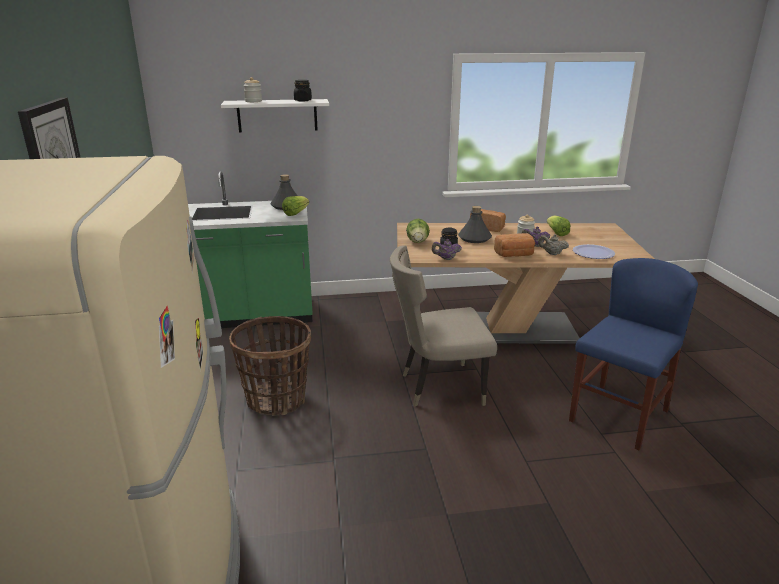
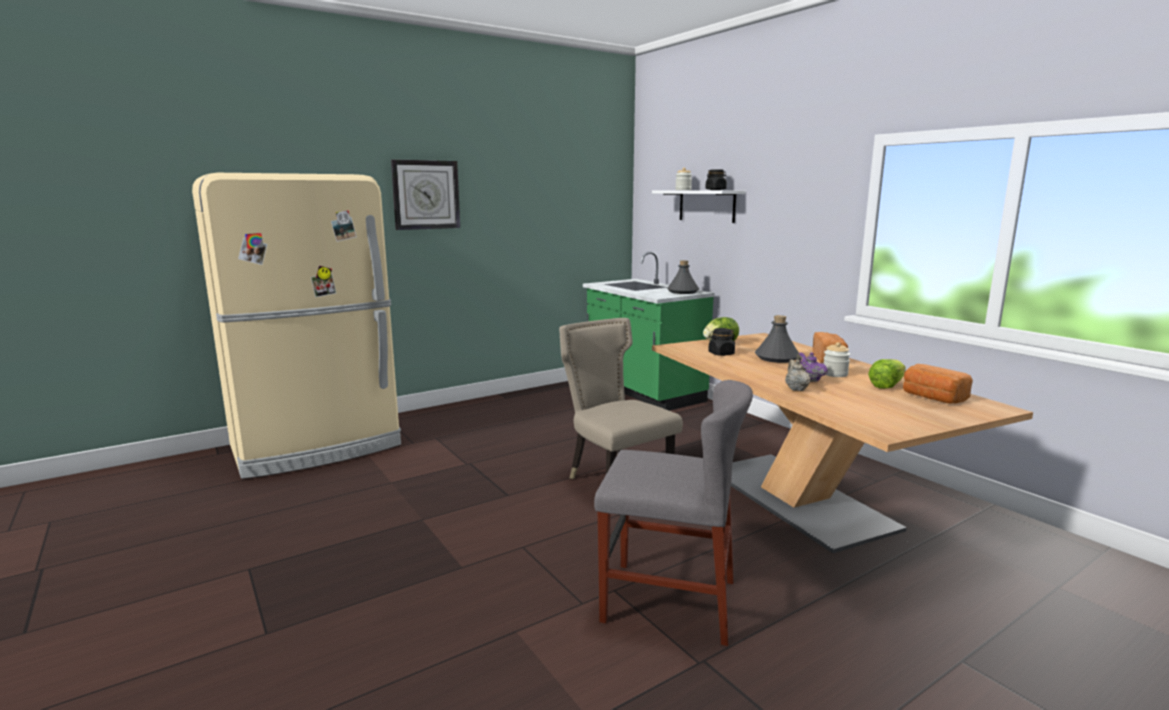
camera: 65 degrees right, 10 degrees down
(276, 400) = (530, 428): basket -> none
(295, 213) = (668, 295): lettuce -> none
(446, 259) = (691, 356): purple teapot -> none
(514, 255) = (756, 375): bread -> bread (932, 398)
(593, 253) = (845, 406): plate -> none
(618, 415) = (669, 601): blue chair -> grey chair

